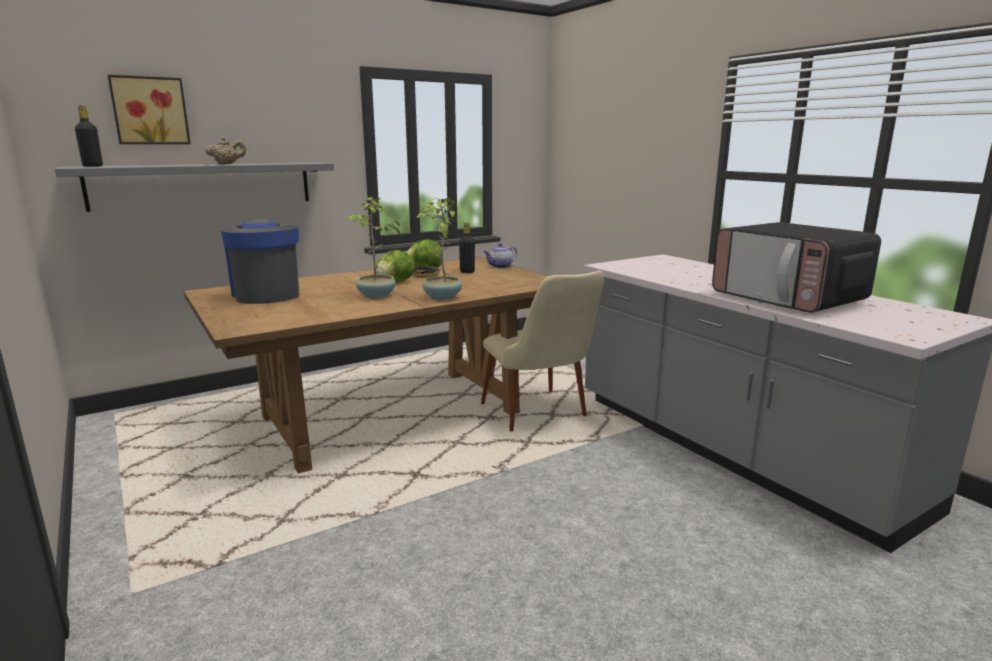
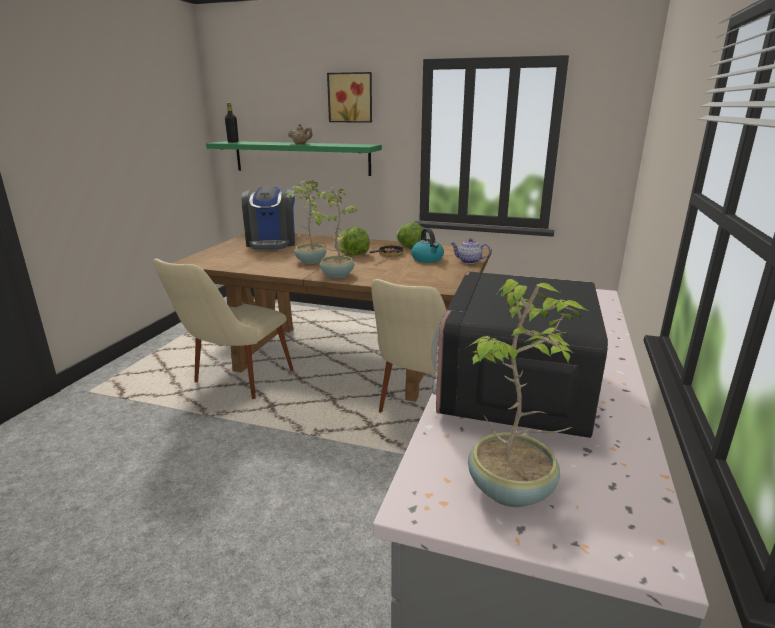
camera: 50 degrees right, 5 degrees up
(150, 111) = (273, 104): picture -> picture (351, 97)
(204, 185) = (301, 158): grey shelf -> green shelf
(266, 294) = (272, 243): coffee machine -> coffee machine turned 150 degrees clockwise
(328, 482) = (234, 384): none -> beige chair
(467, 272) = (427, 259): black bottle -> kettle
(903, 322) = (513, 490): none -> potted plant

